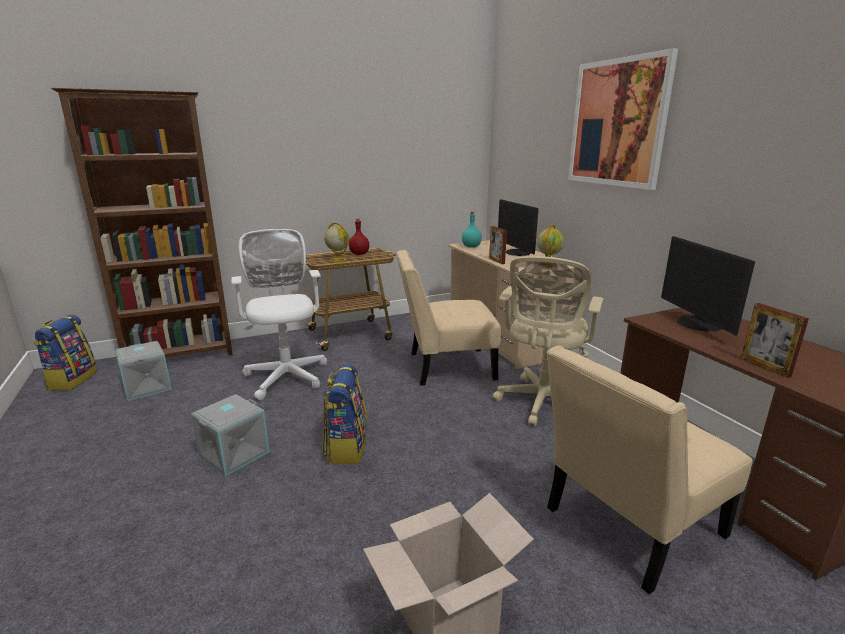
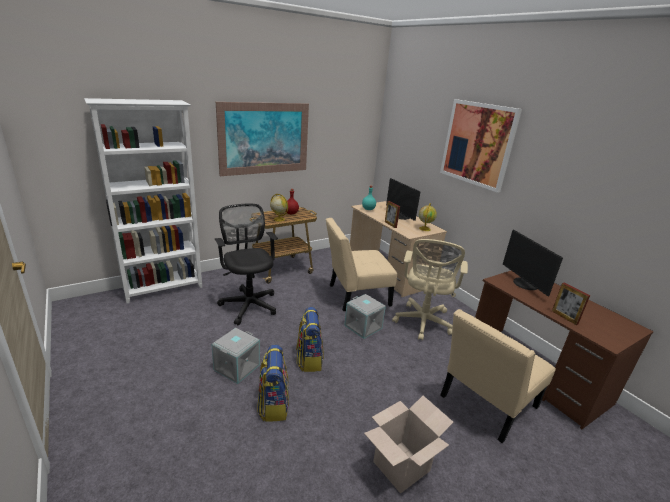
camera: 10 degrees left, 5 degrees up
(72, 380) = (88, 311): backpack -> backpack (273, 404)
(148, 387) = (151, 316): grey storage box -> grey storage box (363, 326)
(182, 355) = (164, 288): brown bookcase -> white bookcase
(287, 375) = (249, 304): white office chair -> black office chair
(319, 151) = (264, 138): none -> picture

